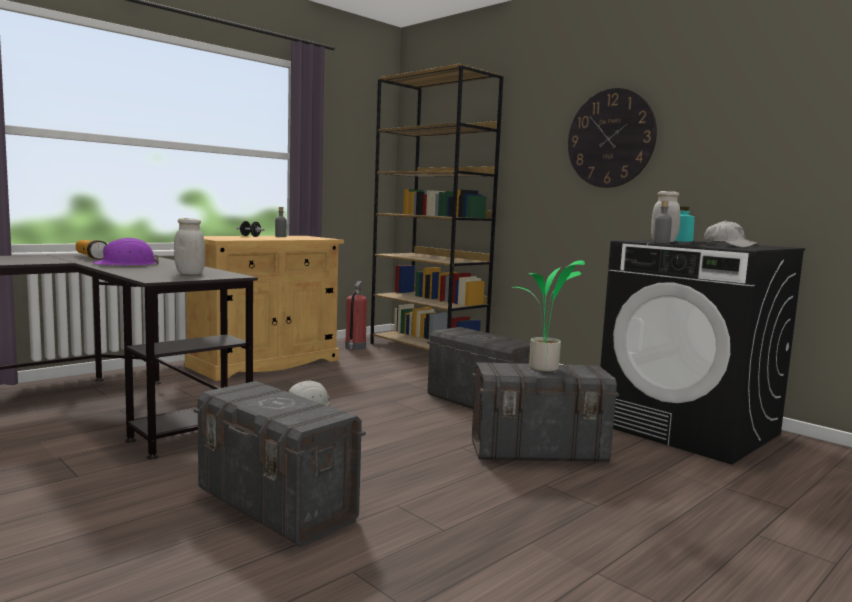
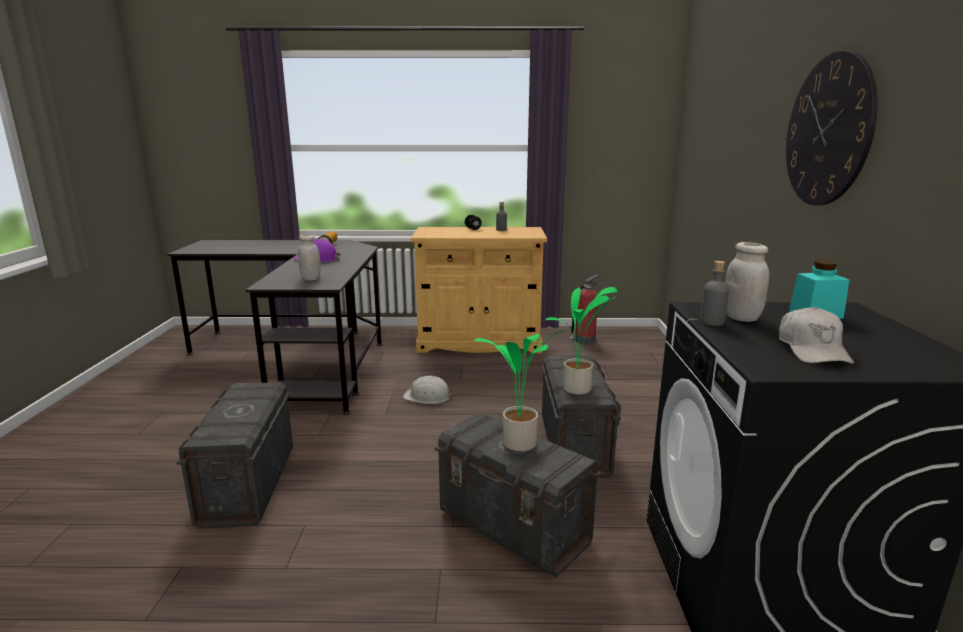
camera: 45 degrees right, 10 degrees up
(428, 350) = (651, 359): brown bookcase -> none
(502, 342) = (578, 390): none -> potted plant

